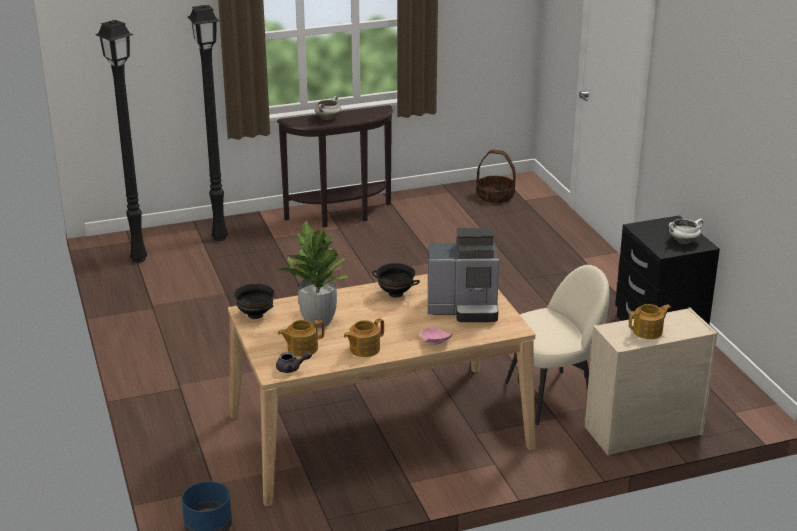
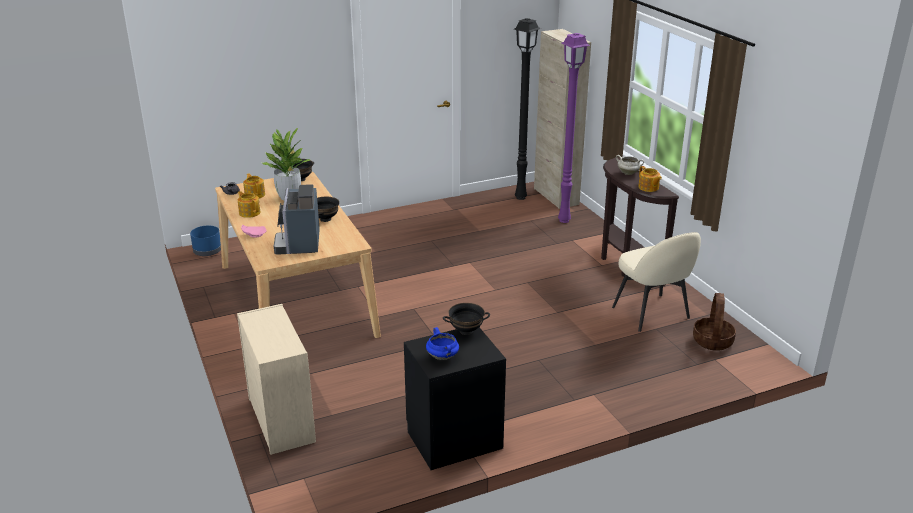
camera: 85 degrees right, 0 degrees up
(148, 237) = (556, 196): none -> beige cabinet
(220, 237) = (565, 220): black floor lamp -> purple floor lamp
(552, 396) = (336, 373): beige chair -> beige chair (651, 314)
(637, 229) = (466, 331): none -> black bowl
(648, 331) = (267, 329): teapot -> teapot (648, 188)
(683, 241) = (443, 357): white cooking pot -> blue cooking pot

